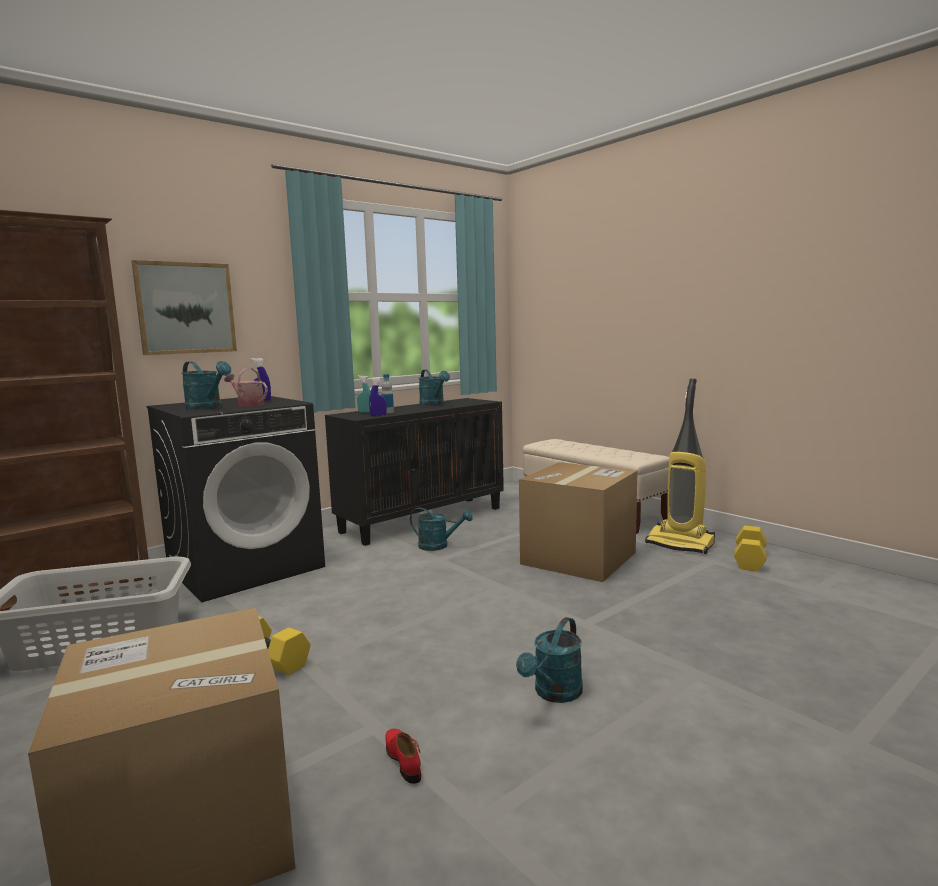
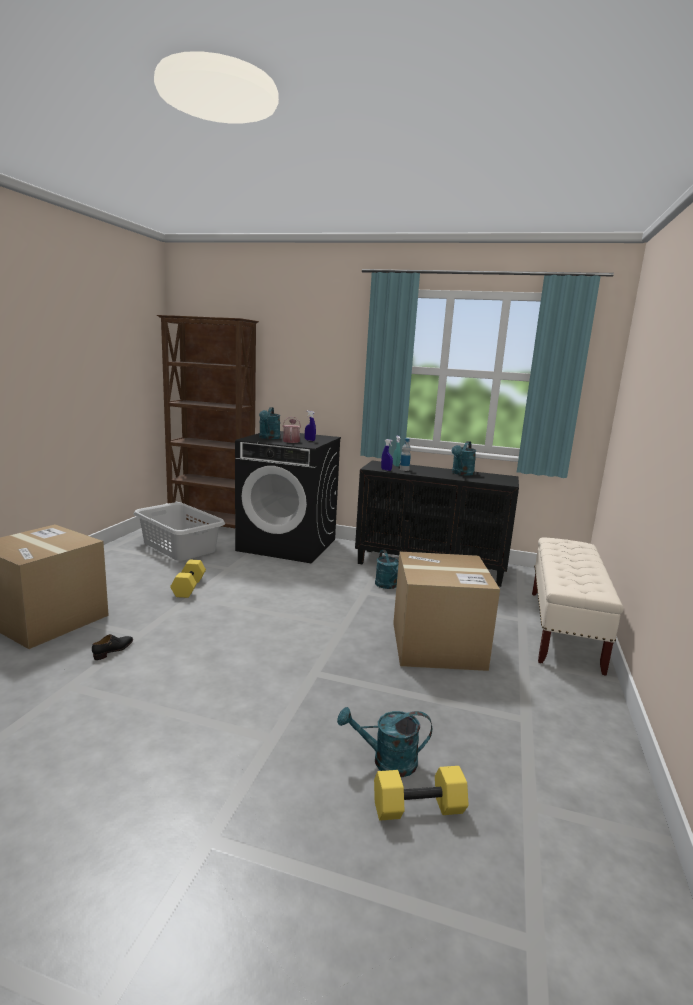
camera: 55 degrees right, 5 degrees up
(185, 308) = (300, 372): picture -> none
(403, 759) = (114, 650): red shoe -> black shoe
(554, 694) = (203, 681): turquoise watering can -> turquoise watering can (386, 761)
(681, 544) = (549, 693): vacuum cleaner -> none
(748, 559) = (565, 745): yellow dumbbell -> yellow dumbbell (418, 807)

